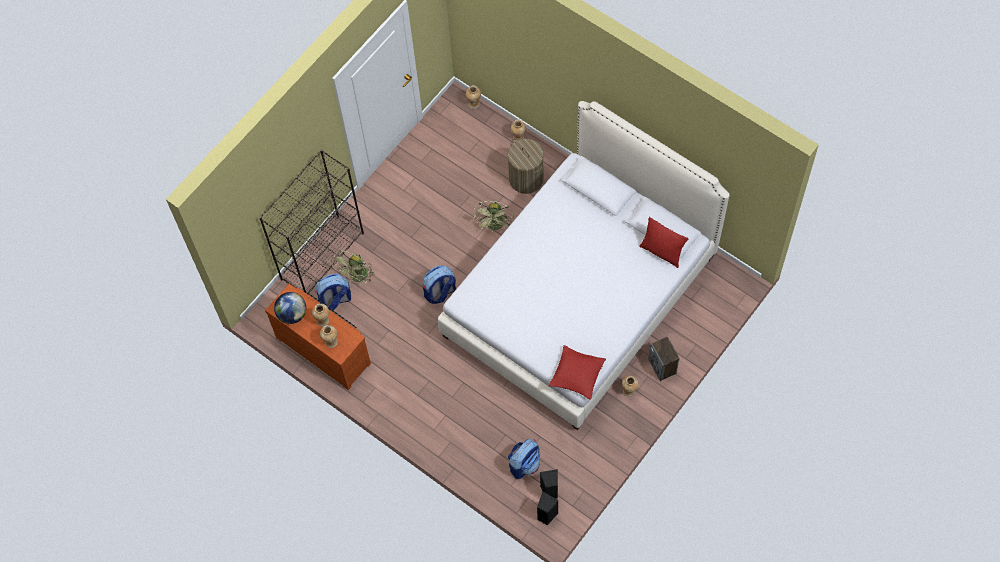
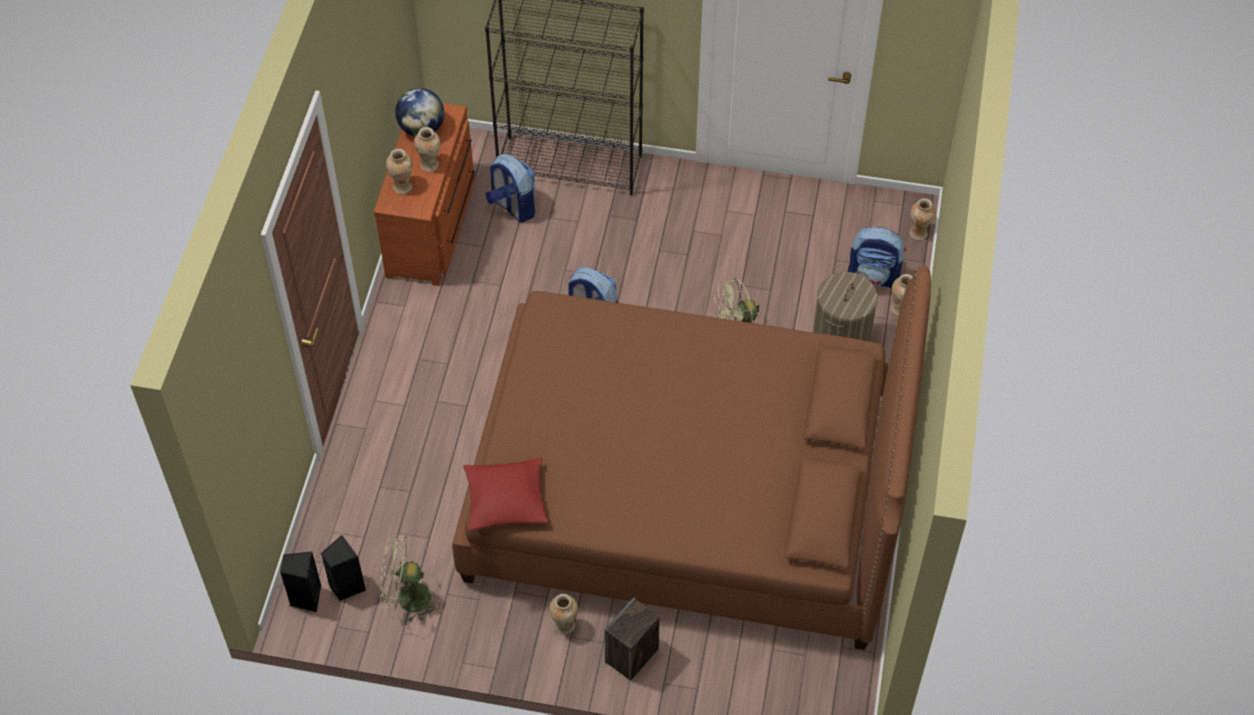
camera: 60 degrees right, 10 degrees down
(357, 277) = (560, 216): green fan -> green fan (406, 599)
(524, 464) = (375, 535): backpack -> backpack (874, 276)
(579, 295) = (688, 492): white bed -> brown bed
(661, 252) = (782, 530): red pillow -> none

